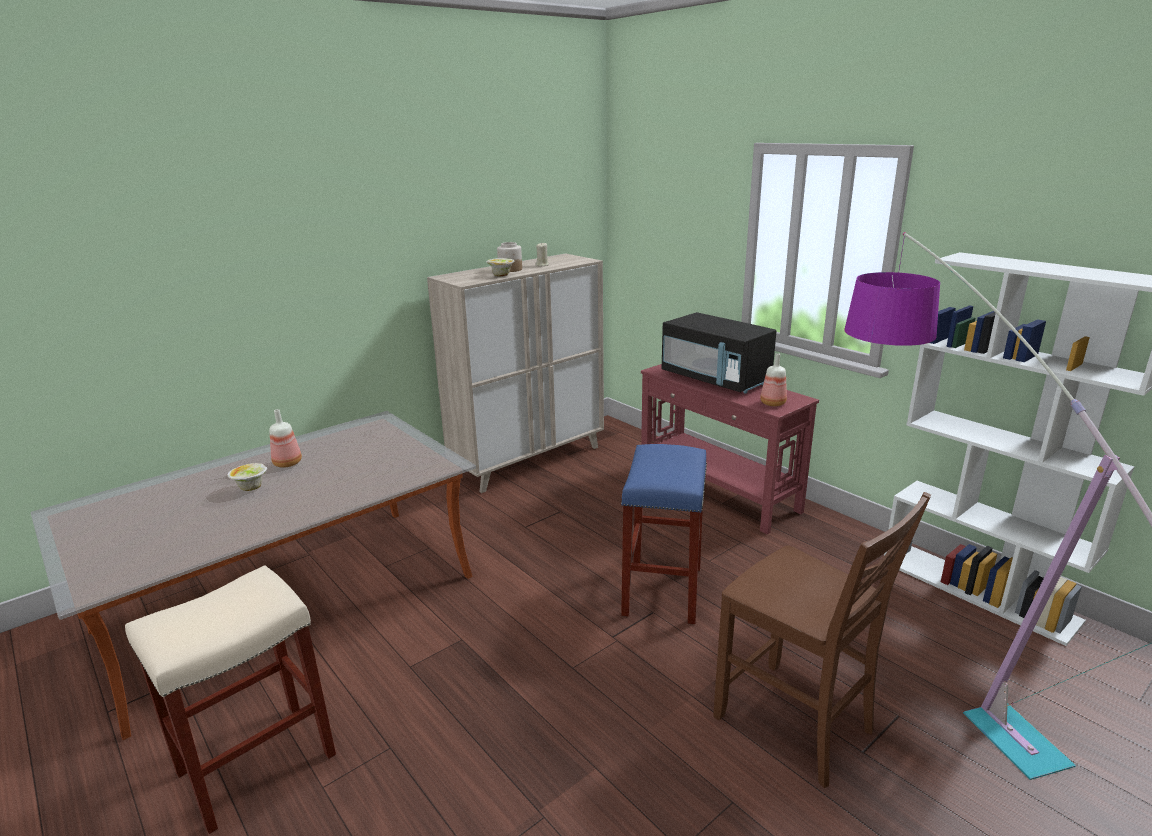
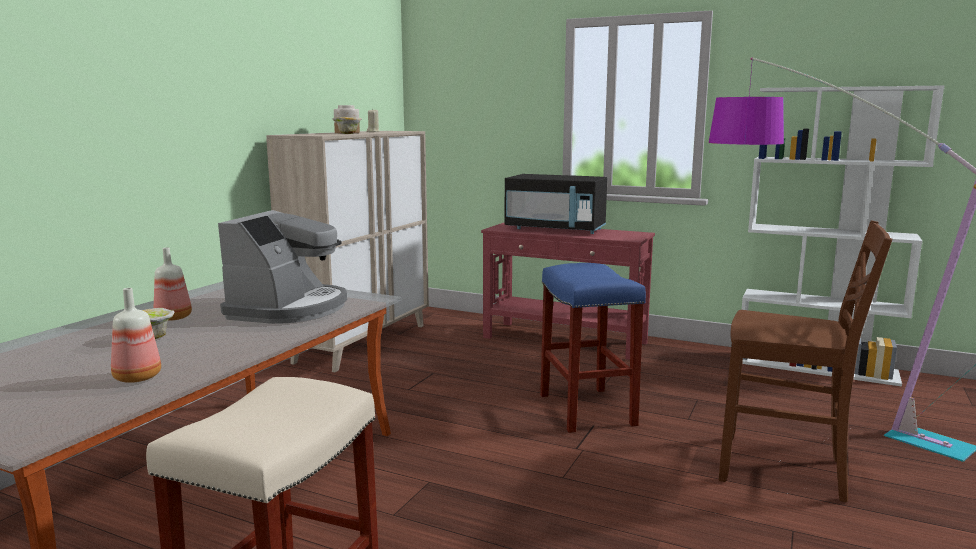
camera: 25 degrees left, 10 degrees down
(374, 467) = (289, 309): none -> coffee machine
(772, 403) = (623, 236): bottle -> bottle (136, 378)

